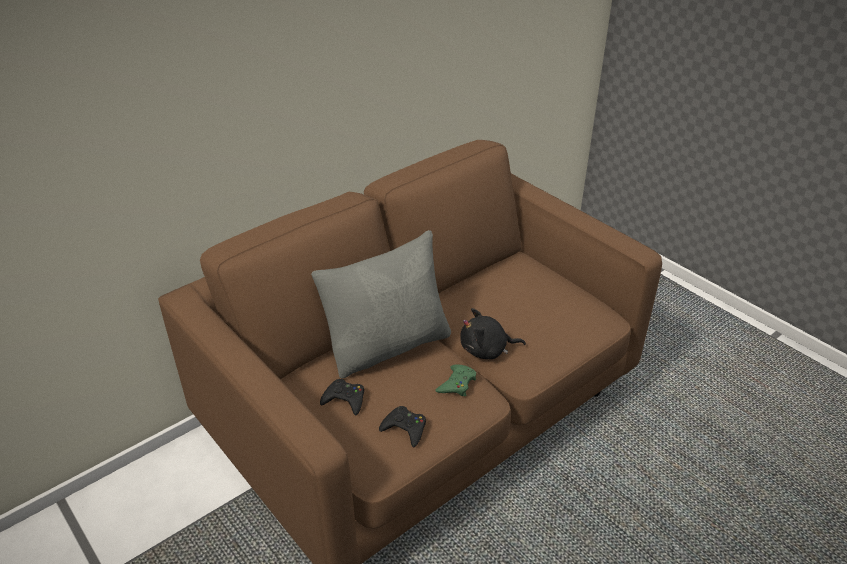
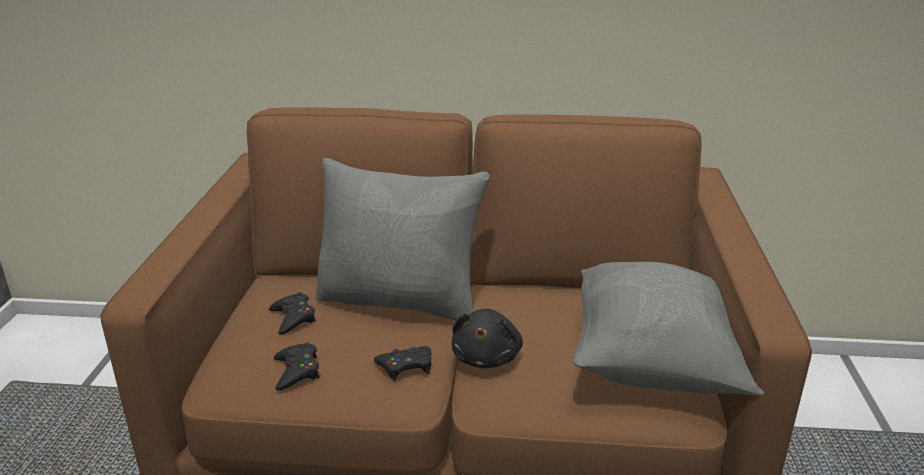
camera: 45 degrees right, 10 degrees down
(457, 384) = (406, 366): green game controller -> black game controller
(487, 350) = (487, 357): black plush toy -> black plush toy turned 120 degrees counterclockwise
(562, 302) = (654, 363): none -> grey pillow

